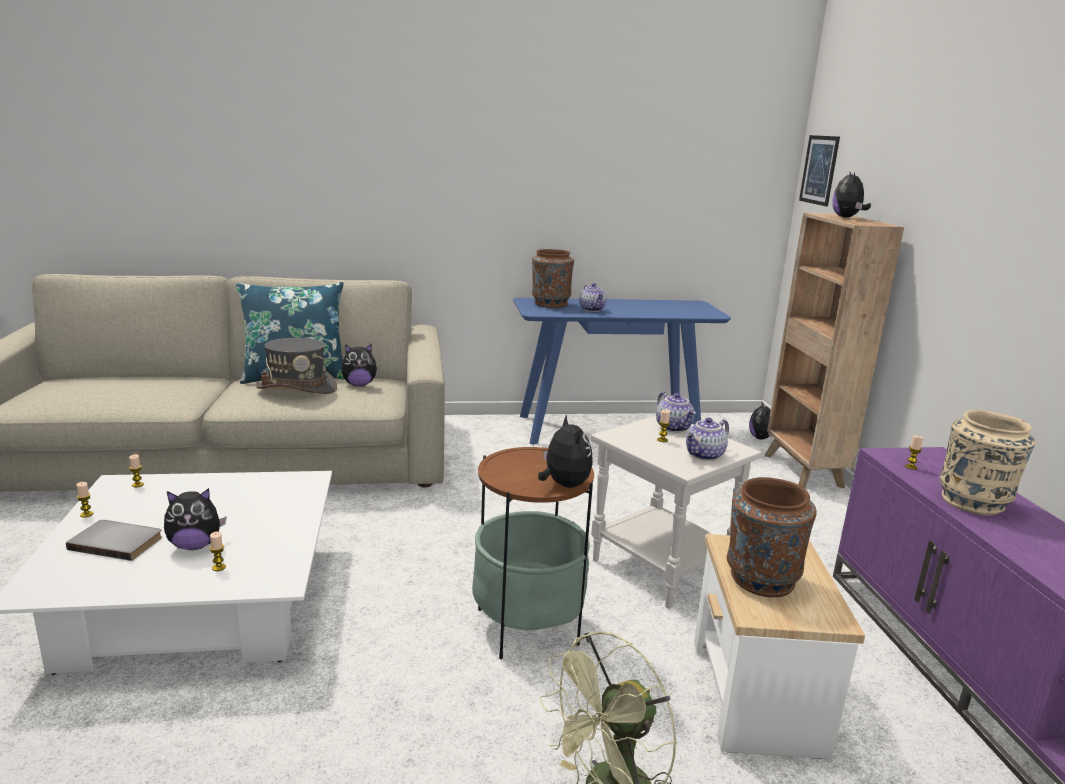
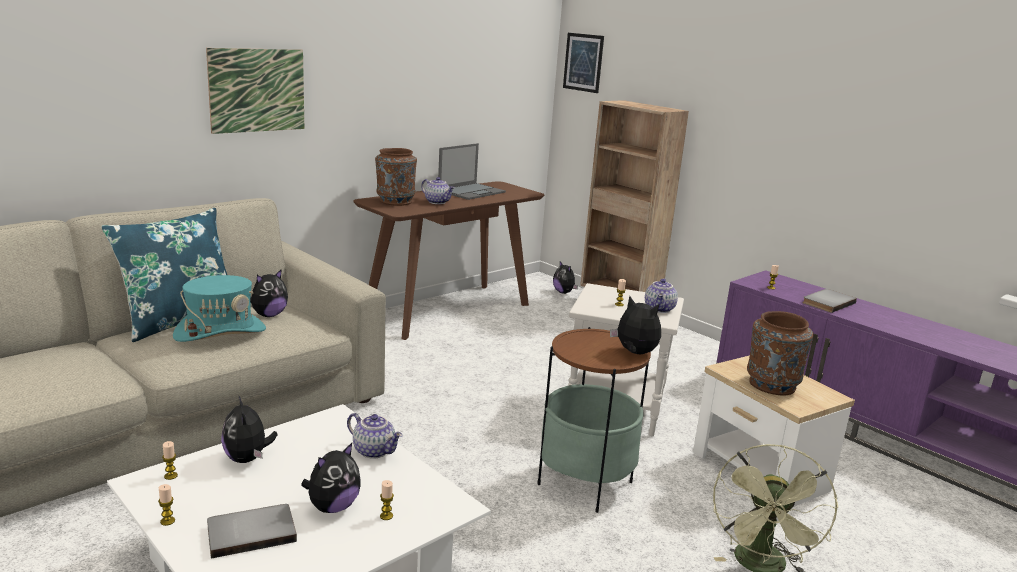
camera: 35 degrees left, 0 degrees up
(297, 388) = (220, 332): grey hat -> turquoise hat
(419, 183) = (257, 90): none -> picture
(609, 428) = (448, 310): blue console table -> brown console table
(649, 305) = (472, 191): none -> laptop
(674, 428) = (611, 293): teapot -> teapot (375, 451)
(847, 217) = (637, 104): plush toy -> plush toy (248, 459)
(974, 502) = (826, 302): beige vase -> grey book

